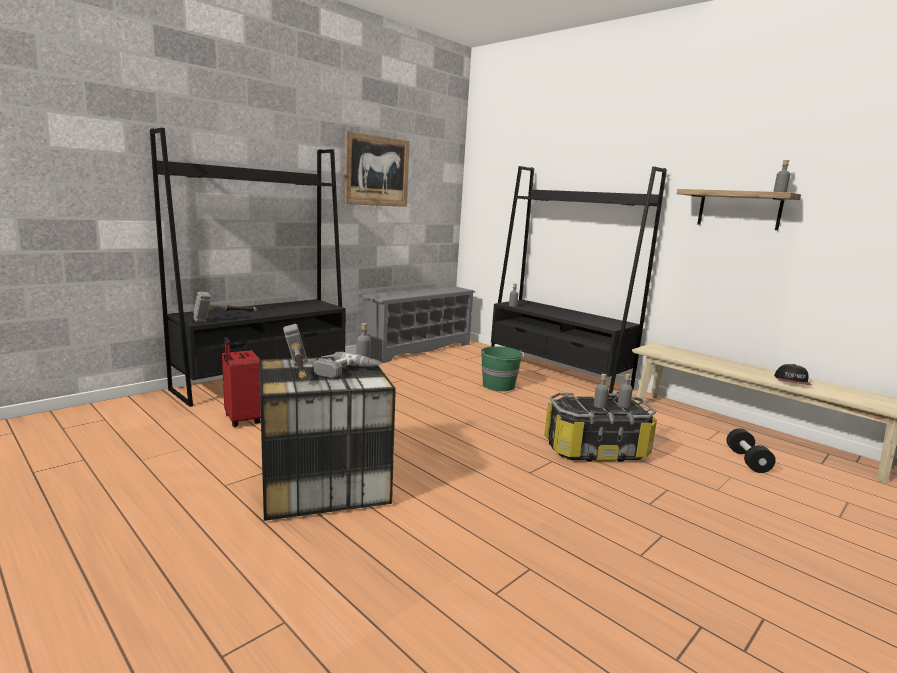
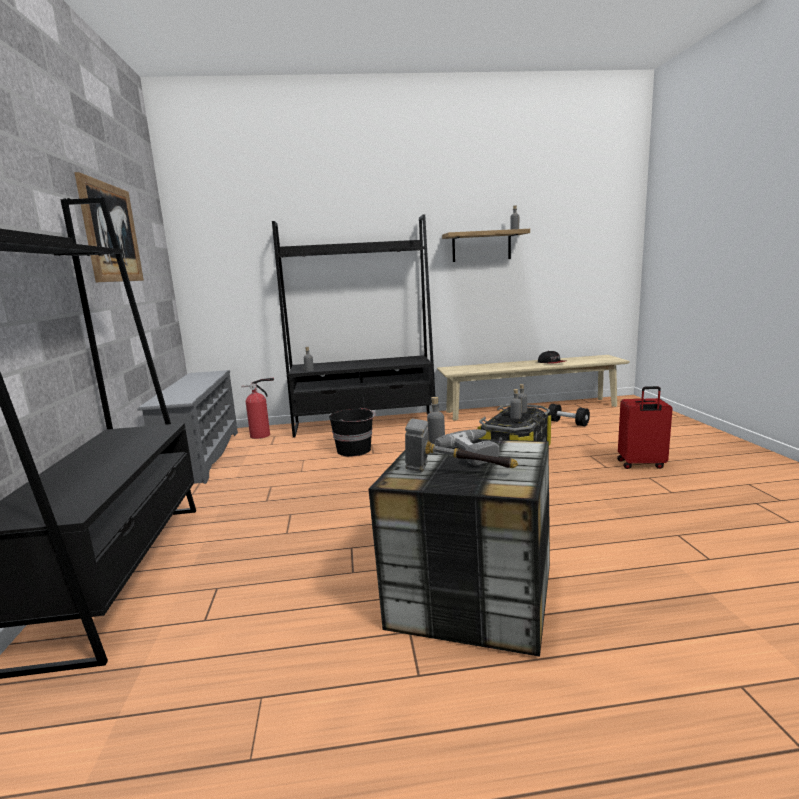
camera: 50 degrees left, 0 degrees up
(224, 320) = (98, 493): hammer -> none
(241, 420) = (230, 620): red suitcase -> red suitcase (641, 465)
(476, 352) = (262, 435): none -> fire extinguisher
(499, 386) = (354, 450): green bucket -> black bucket

